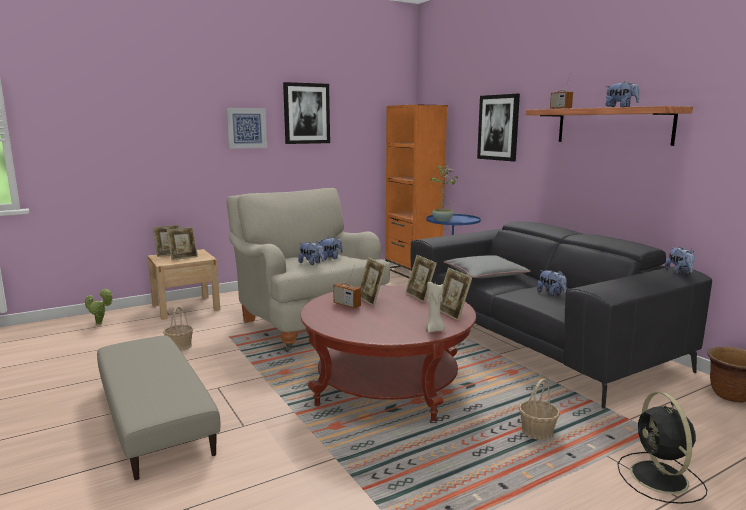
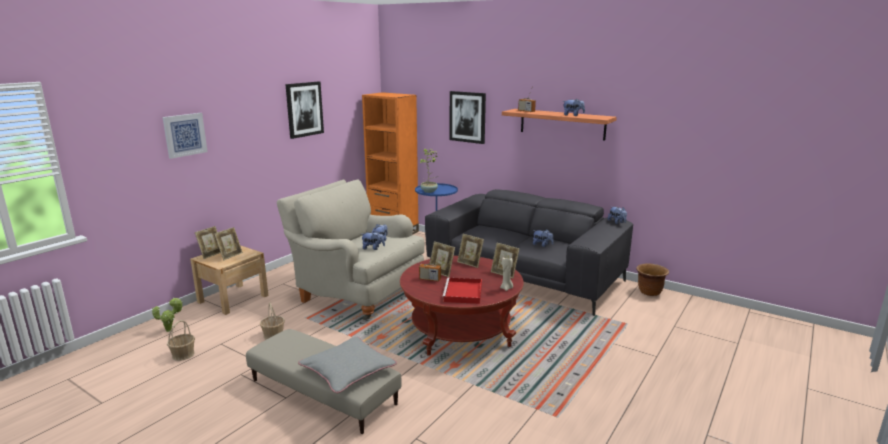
camera: 25 degrees left, 5 degrees up
(246, 128) = (260, 129): picture -> picture (185, 135)
(368, 326) = (463, 293): none -> red tray
(485, 274) = (487, 235): grey pillow -> grey pillow (348, 370)
(537, 432) = (570, 339): basket -> basket (183, 354)
(660, 479) = (644, 349): black fan -> none

